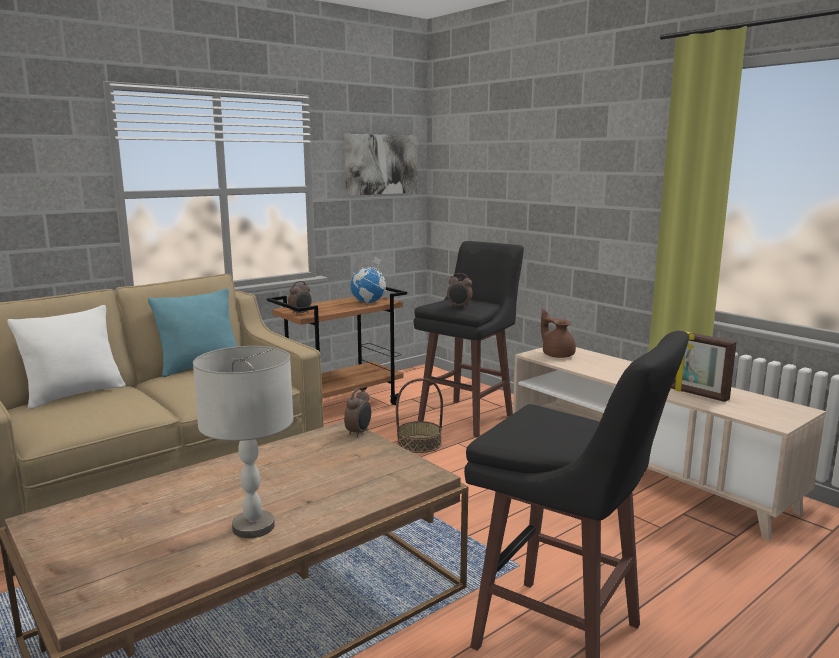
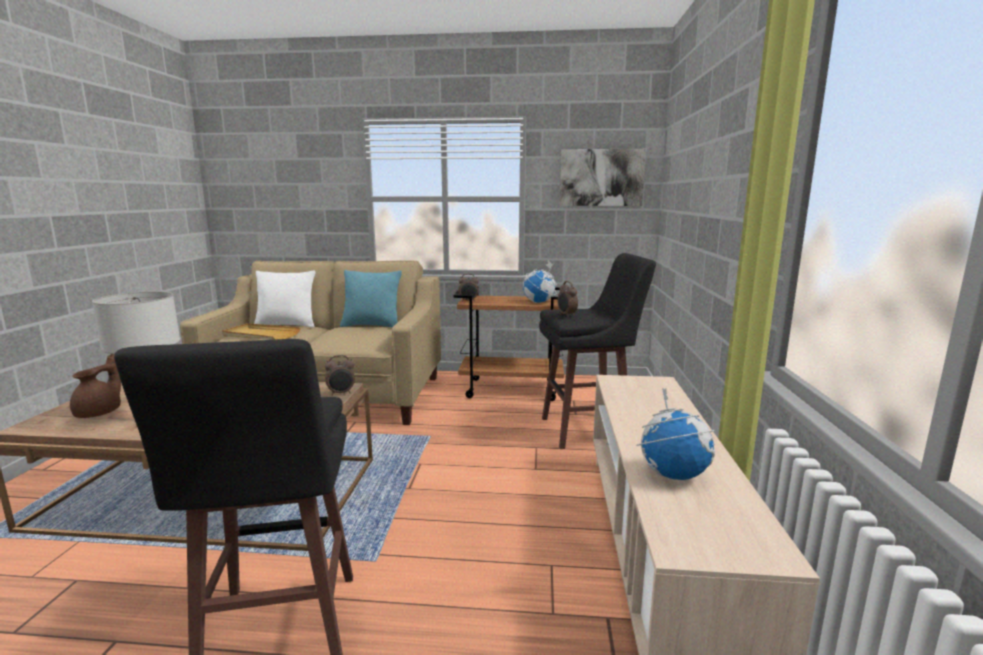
camera: 45 degrees right, 0 degrees up
(88, 412) = (261, 335): none -> beige tray
(419, 443) = (507, 435): basket -> none
(557, 355) = (634, 386): brown teapot -> brown teapot (100, 412)
(697, 394) = (673, 474): picture frame -> globe

